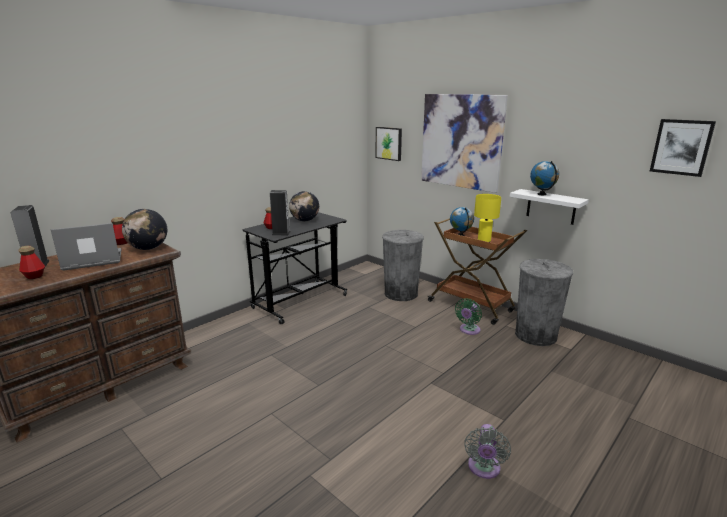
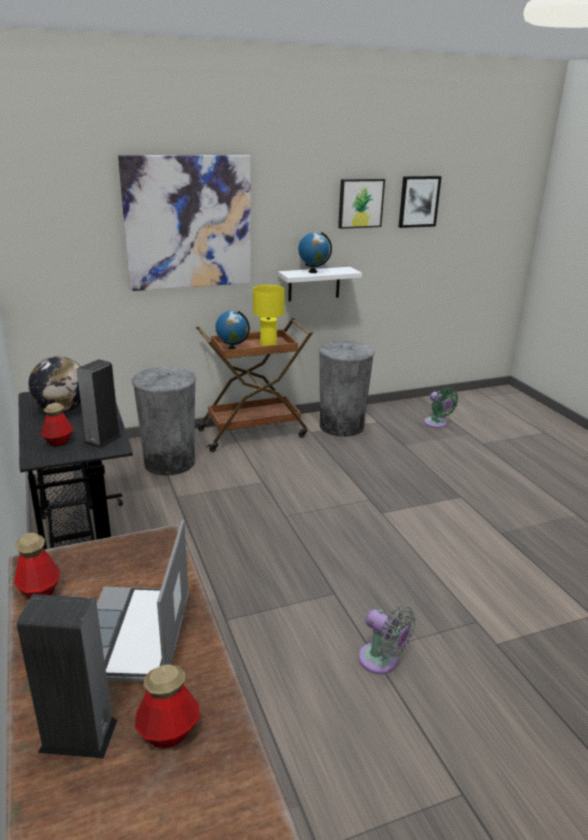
camera: 65 degrees left, 5 degrees up
(148, 248) = (126, 557): globe -> none
(389, 143) = (49, 242): picture -> picture (360, 203)
(468, 330) = (301, 454): green fan -> green fan (436, 424)
(483, 469) = (519, 532): grey fan -> grey fan (382, 661)

